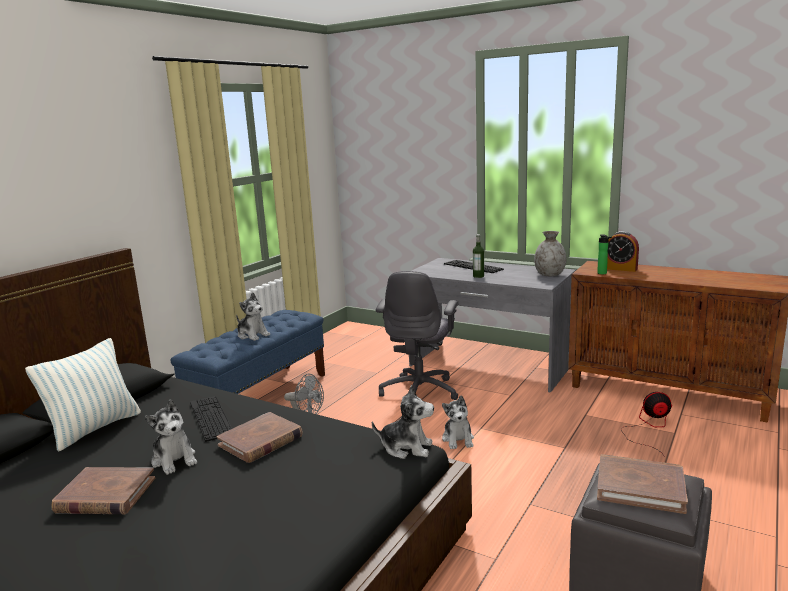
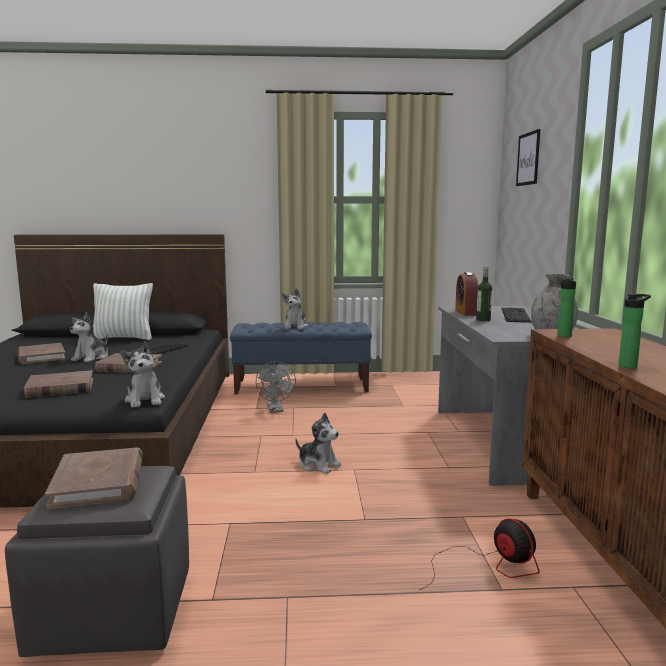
camera: 55 degrees right, 5 degrees down
(301, 491) = (60, 388): none -> brown book
(394, 132) = (528, 159): none -> picture
(420, 392) = (391, 429): grey office chair -> none
(458, 439) = (318, 465): plush toy -> plush toy turned 105 degrees counterclockwise
(620, 268) = (609, 339): alarm clock -> alarm clock (466, 312)
(688, 280) = (630, 366): none -> bottle

